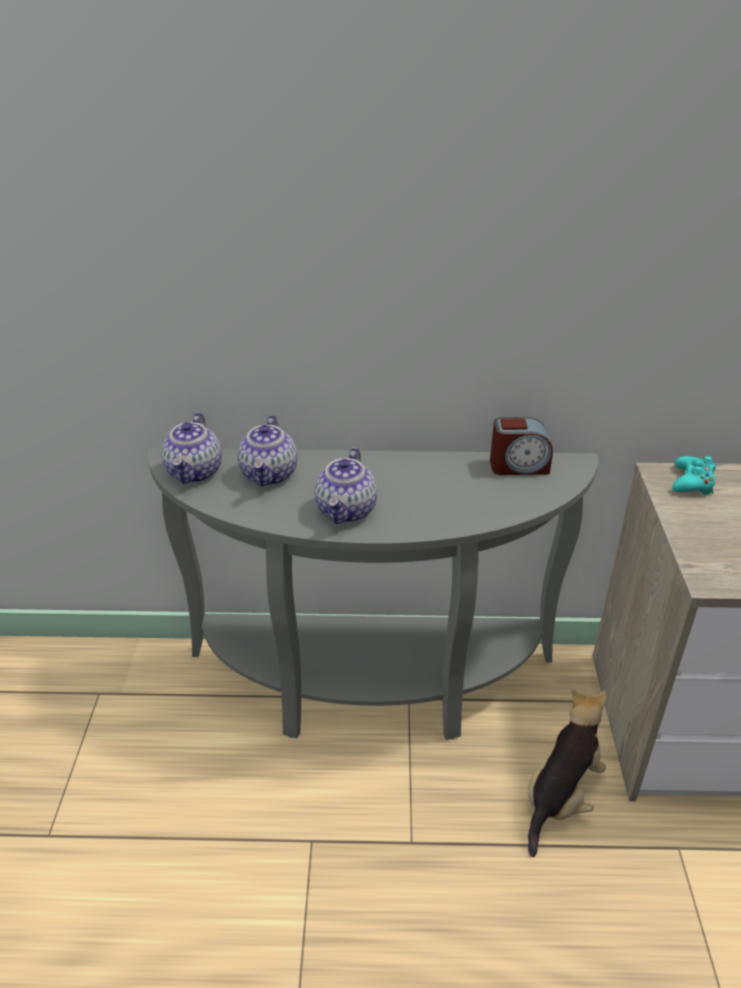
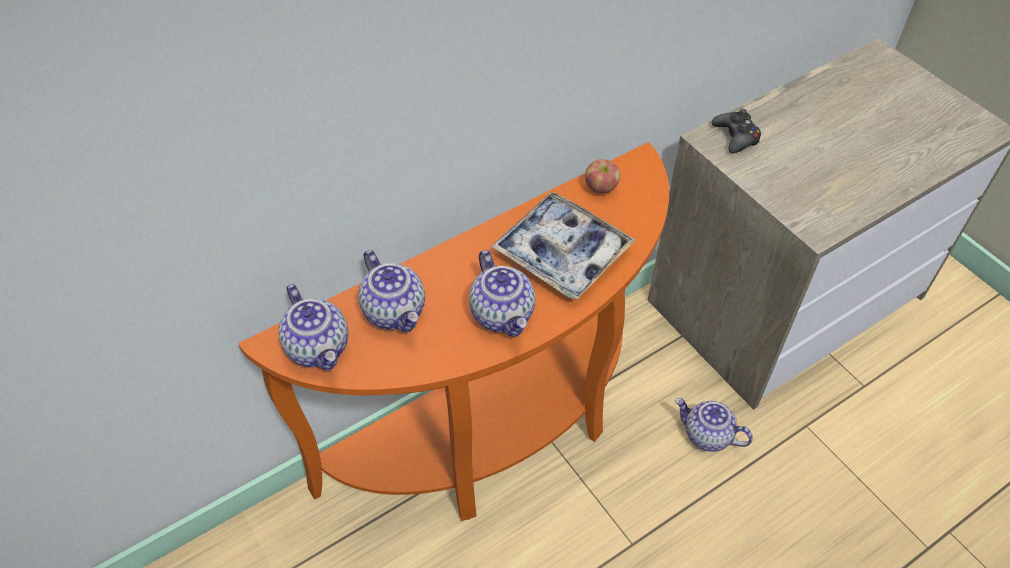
camera: 35 degrees left, 15 degrees up
(370, 689) = (499, 433): grey console table -> orange console table
(438, 493) = (562, 253): none -> tray
(518, 466) = (601, 188): alarm clock -> apple
(560, 796) = (707, 435): plush toy -> teapot
(692, 482) = (736, 137): turquoise game controller -> black game controller

